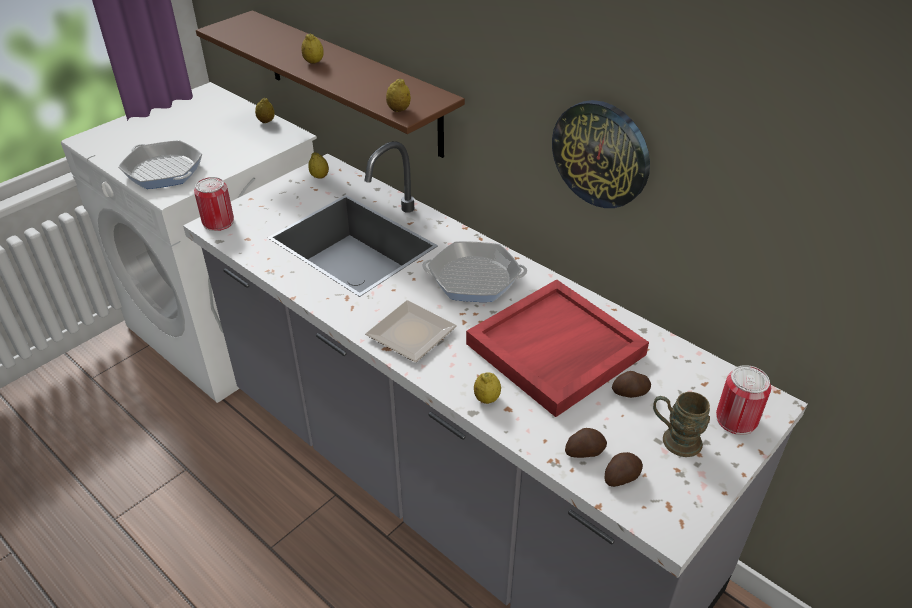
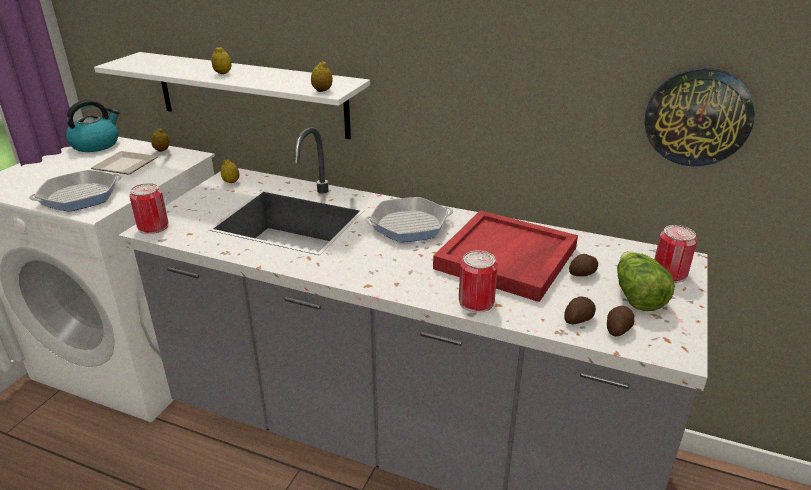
camera: 20 degrees left, 10 degrees down
(163, 171) = (80, 196): frying pan -> frying pan turned 120 degrees clockwise
(207, 101) = (96, 144): none -> kettle
(351, 83) = (250, 94): brown shelf -> white shelf
(408, 334) = (379, 272): plate -> plate (123, 166)
(487, 399) = (476, 302): lemon -> can
(601, 154) = (505, 95): wall clock -> wall clock (697, 117)
(674, 439) = (637, 296): brown mug -> lettuce

